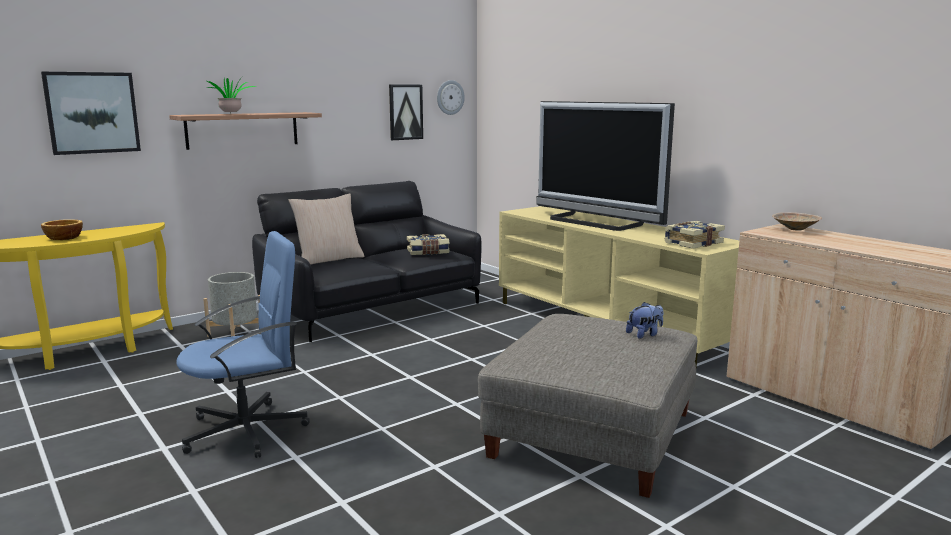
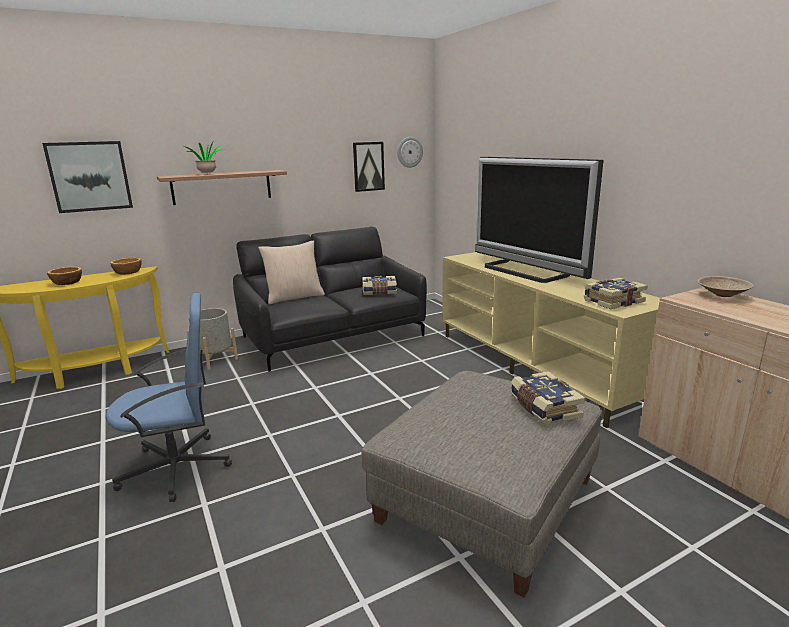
camera: 10 degrees right, 5 degrees up
(133, 228) = (128, 272): none -> bowl
(644, 334) = (543, 408): plush toy -> book

